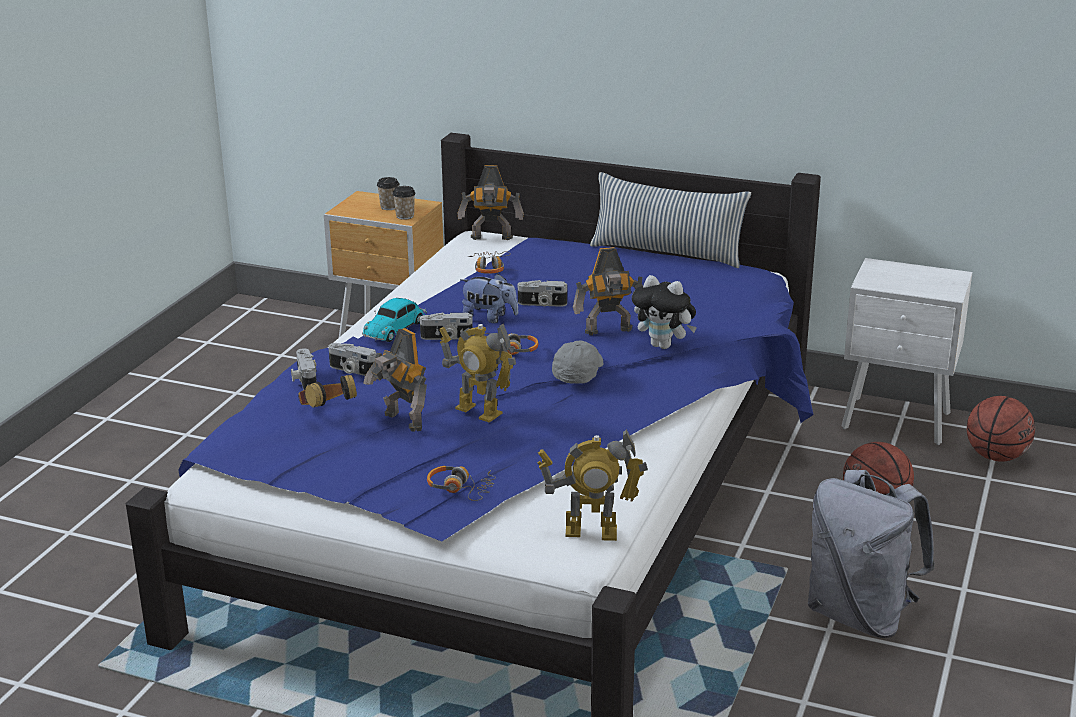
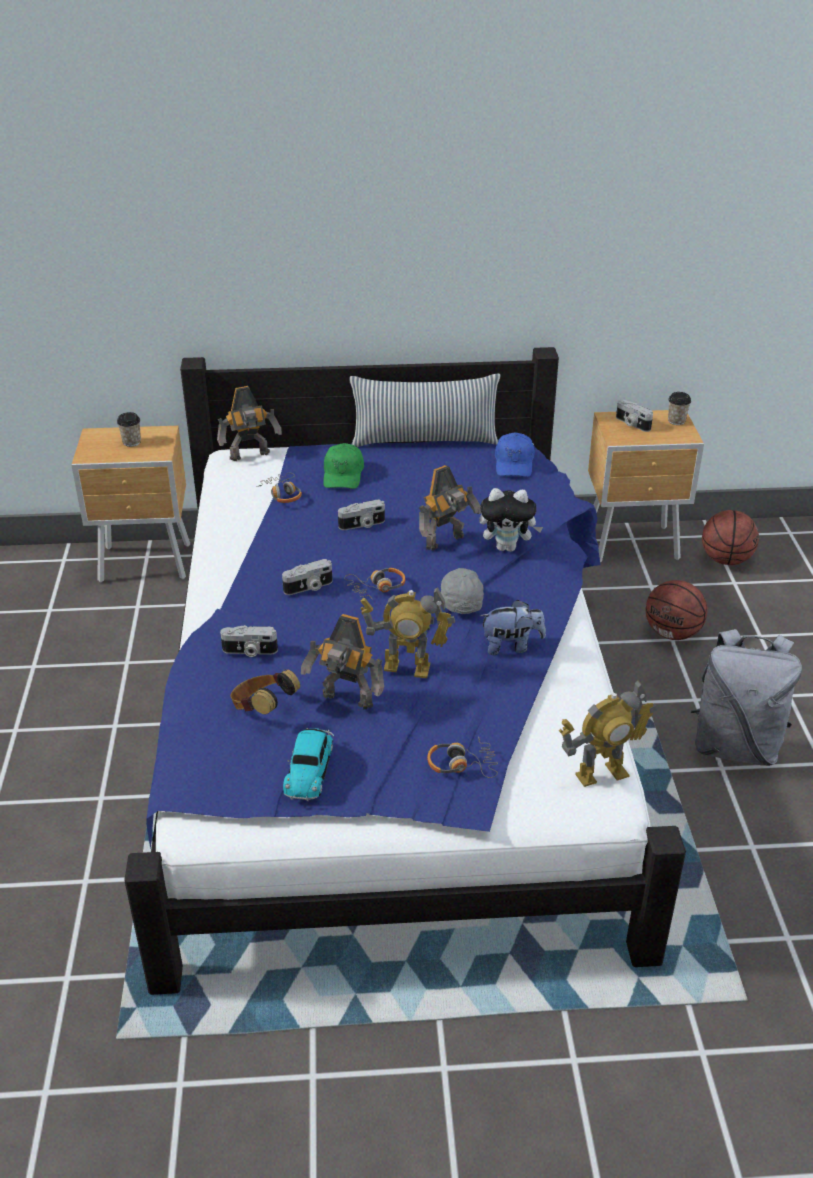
camera: 25 degrees left, 10 degrees up
(304, 380) = (208, 675): camera -> camera (631, 424)
(396, 328) = (252, 588): toy car -> toy car (309, 768)
(405, 216) = (156, 450): cup -> cup (676, 421)
(489, 318) = (327, 553): plush toy -> plush toy (511, 646)
(560, 264) = (343, 475): none -> green cap
(740, 285) = (514, 463): none -> blue cap
(898, 423) = (634, 546): white nightstand -> brown nightstand

